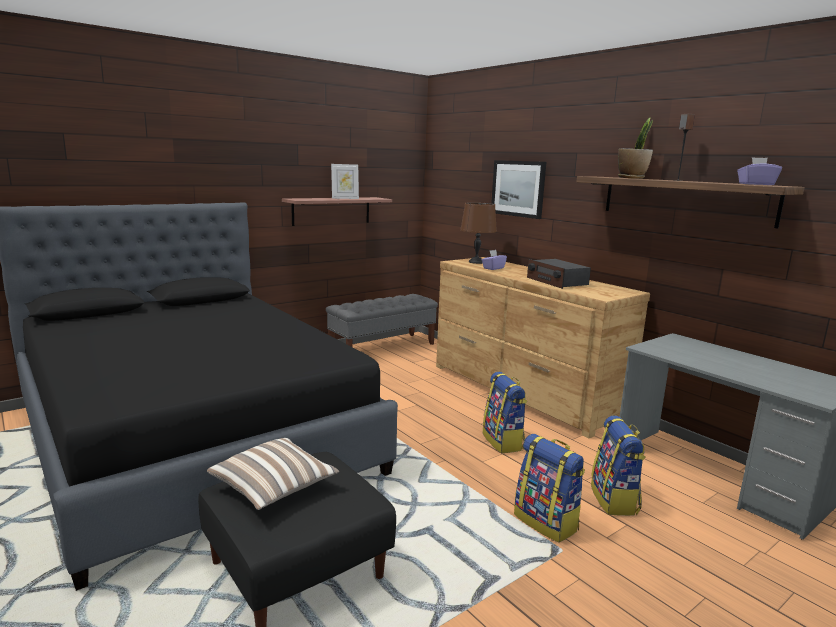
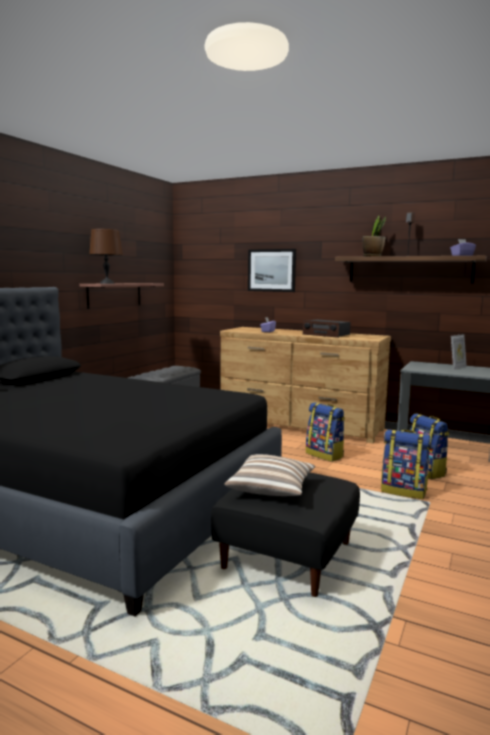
camera: 25 degrees left, 5 degrees down
(345, 198) = (128, 283): picture frame -> picture frame (457, 367)
(476, 262) = (246, 329): brown table lamp -> brown table lamp (106, 283)

